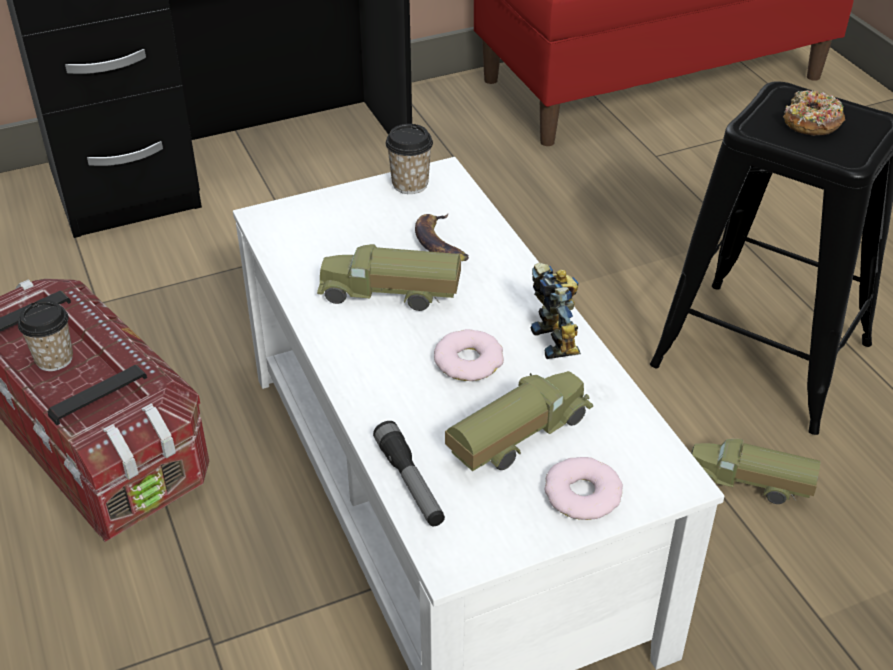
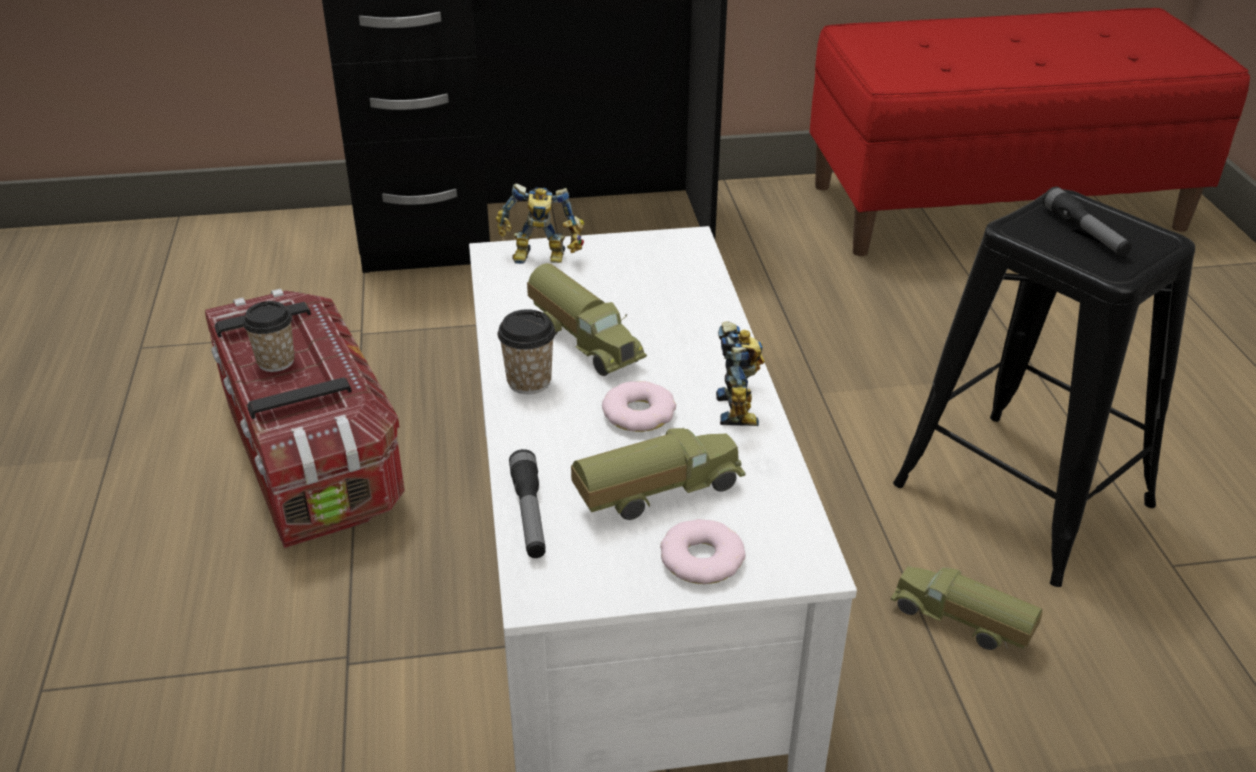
camera: 15 degrees right, 5 degrees down
(310, 215) = (541, 258): none -> toy robot
(389, 296) = (586, 342): toy truck -> toy truck turned 150 degrees counterclockwise
(410, 184) = (652, 244): cup -> cup (529, 382)
(441, 243) = (659, 301): banana -> none
(811, 122) = (1085, 232): donut -> flashlight

